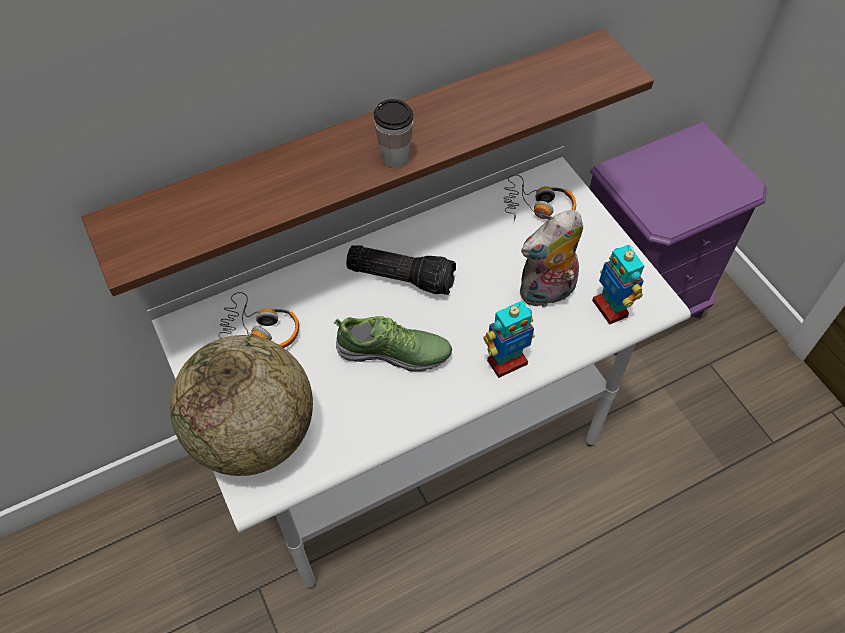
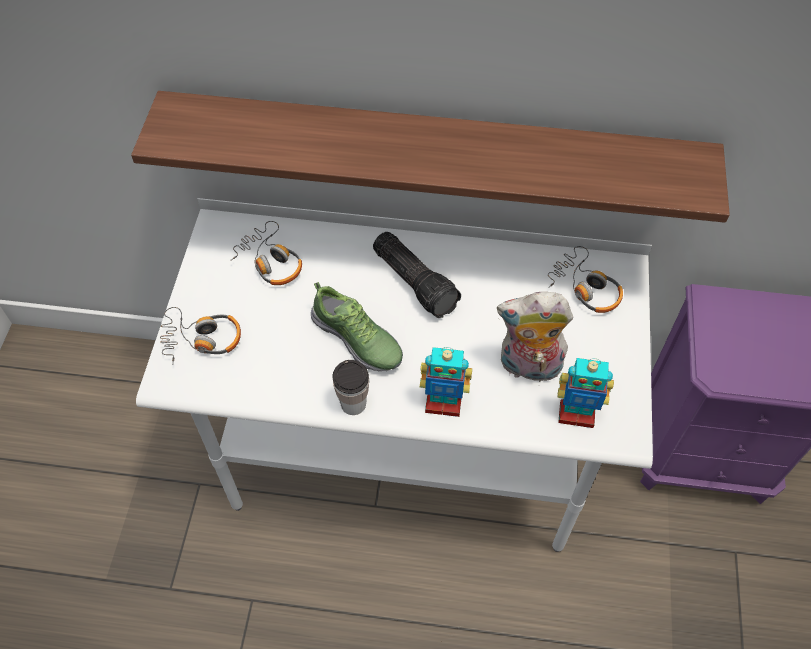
camera: 35 degrees right, 0 degrees up
(254, 434) = (202, 339): globe -> headphones
(395, 158) = (425, 165): cup -> cup (353, 403)
(610, 308) = (576, 414): toy robot -> toy robot turned 90 degrees counterclockwise

